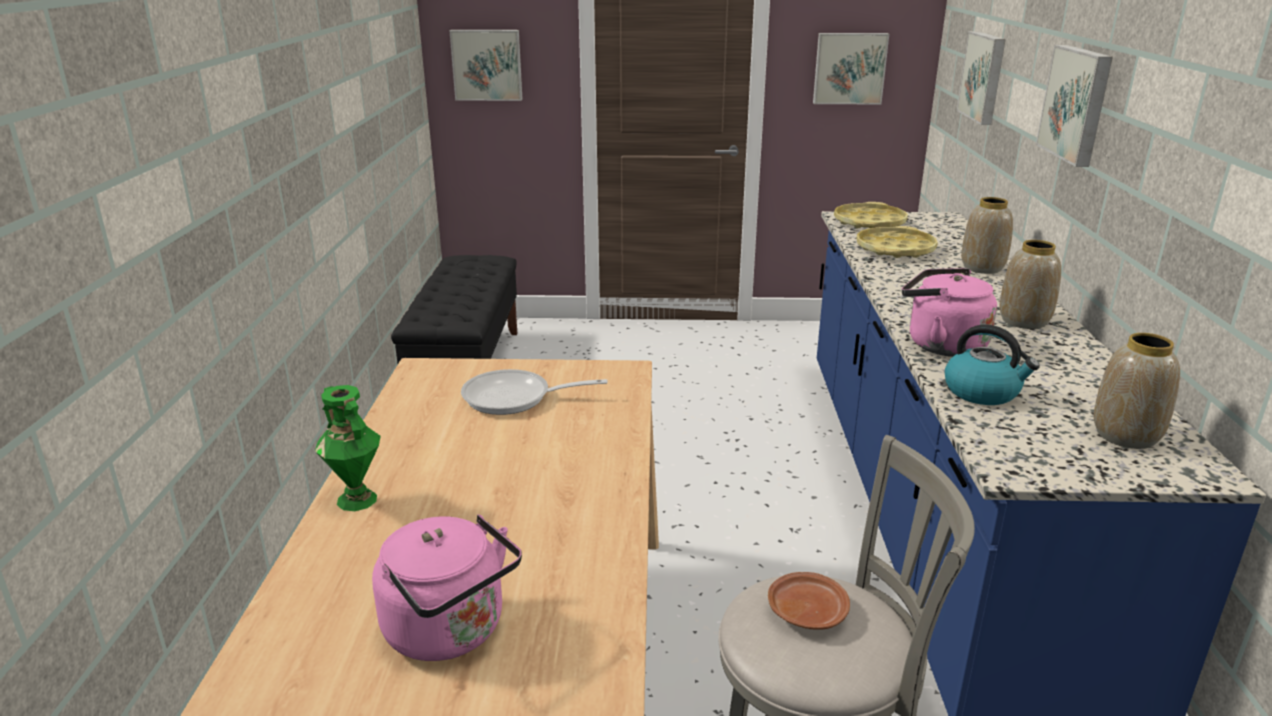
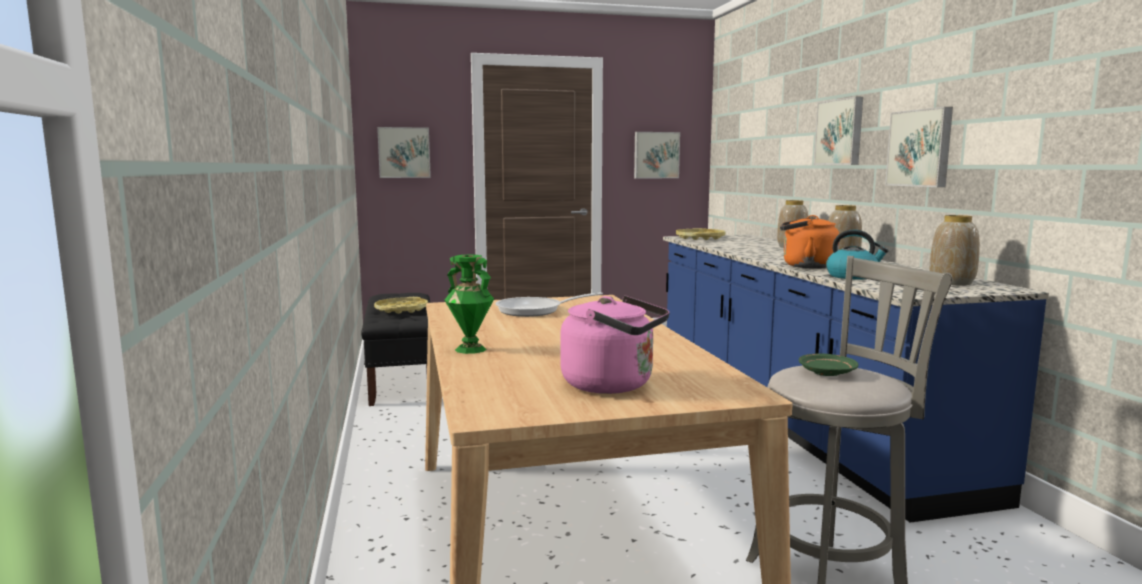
camera: 15 degrees left, 15 degrees down
(807, 611) = (826, 373): brown plate -> green plate
(895, 249) = (729, 244): yellow tray -> yellow tray (401, 310)
(941, 345) = (805, 266): pink kettle -> orange kettle
(984, 77) = (756, 144): picture -> picture (921, 148)

